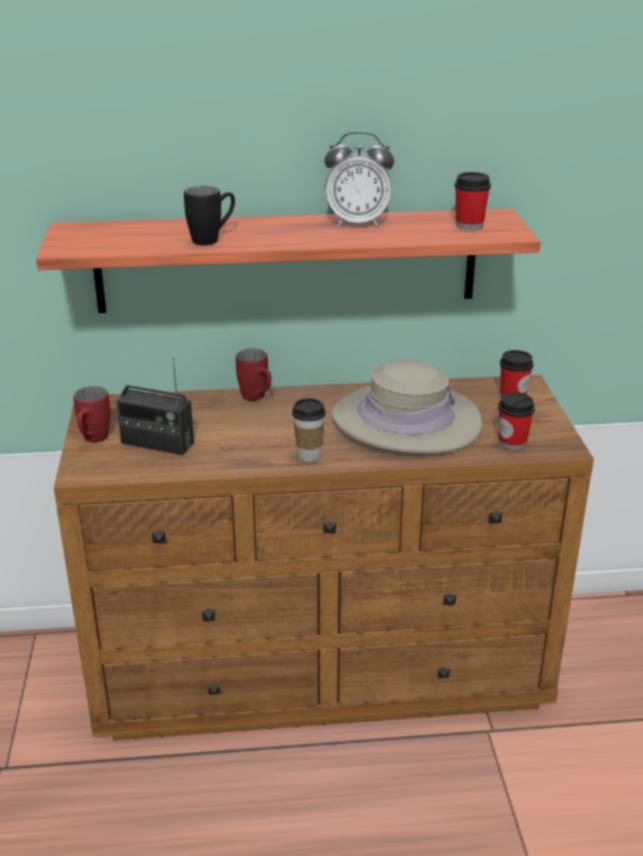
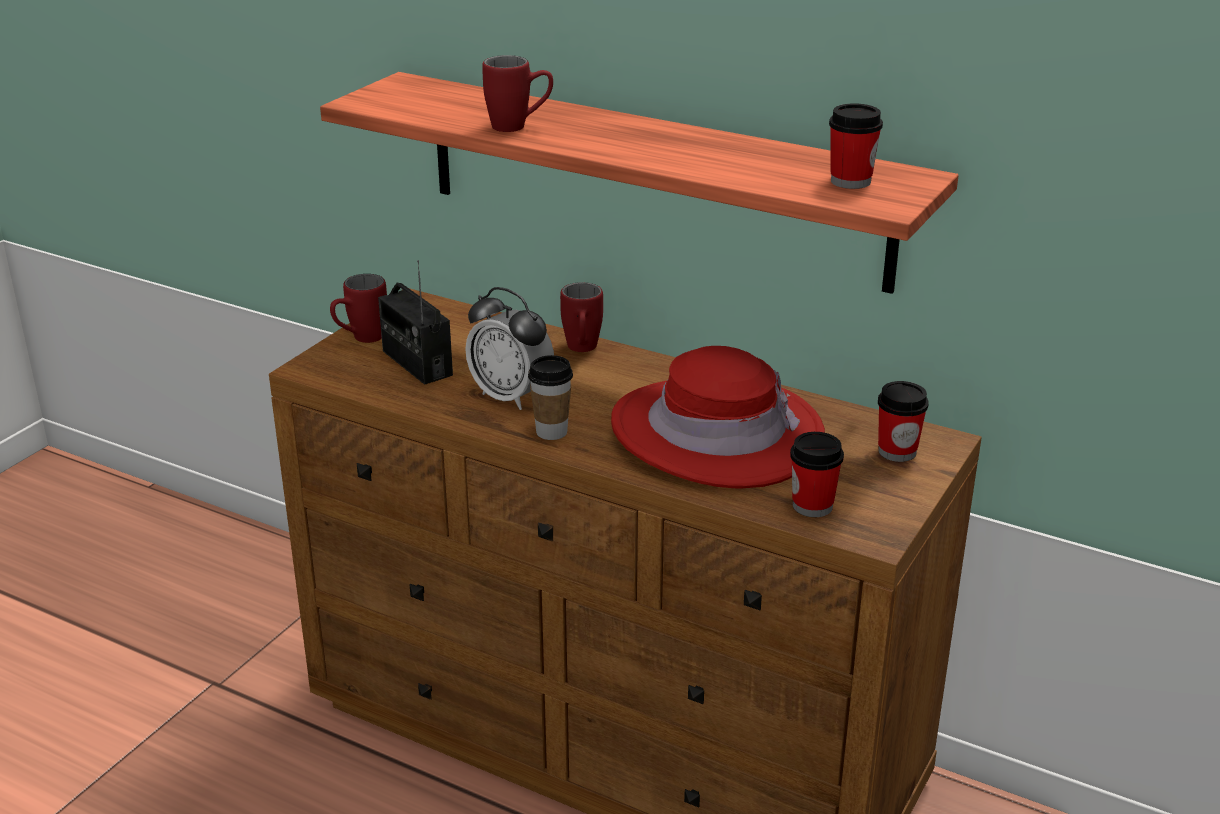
camera: 35 degrees right, 0 degrees up
(212, 239) = (519, 126): black mug -> red mug
(358, 223) = (716, 145): alarm clock -> alarm clock (511, 396)
(406, 421) = (716, 433): beige hat -> red hat

